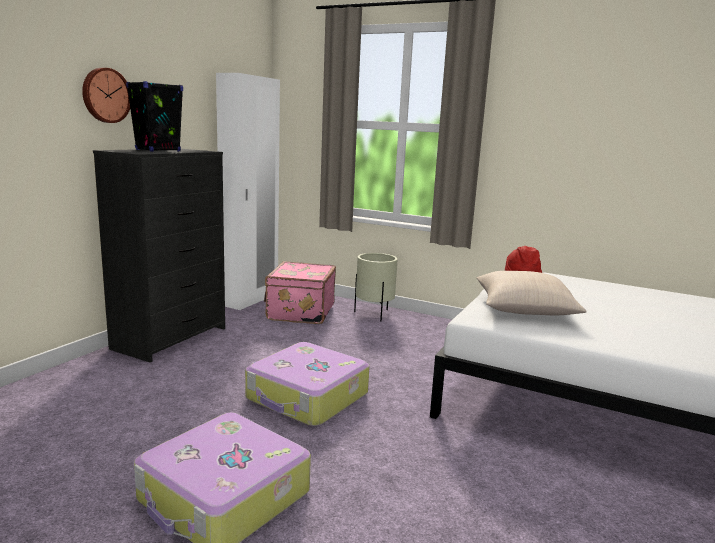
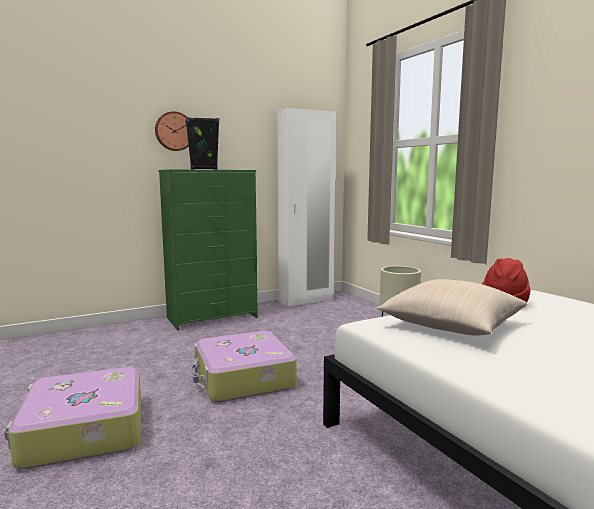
camera: 35 degrees right, 5 degrees down
(171, 338) = (213, 317): black dresser -> green dresser
(299, 312) = (332, 315): pink suitcase -> none

